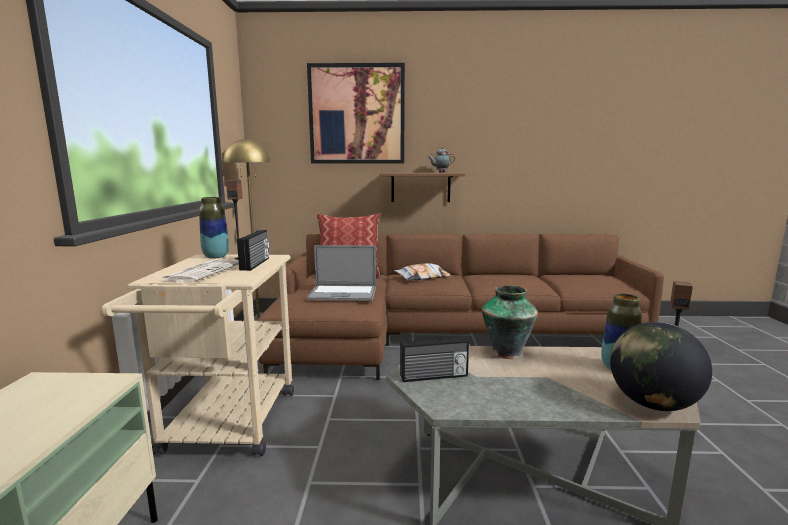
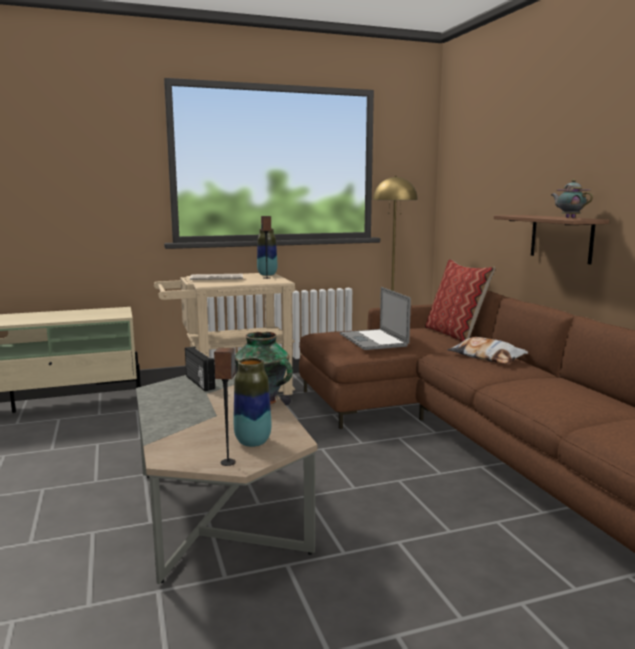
camera: 70 degrees right, 0 degrees up
(256, 264) = (252, 281): radio -> none
(357, 114) = (511, 140): picture -> none
(652, 404) = (174, 451): globe -> none

